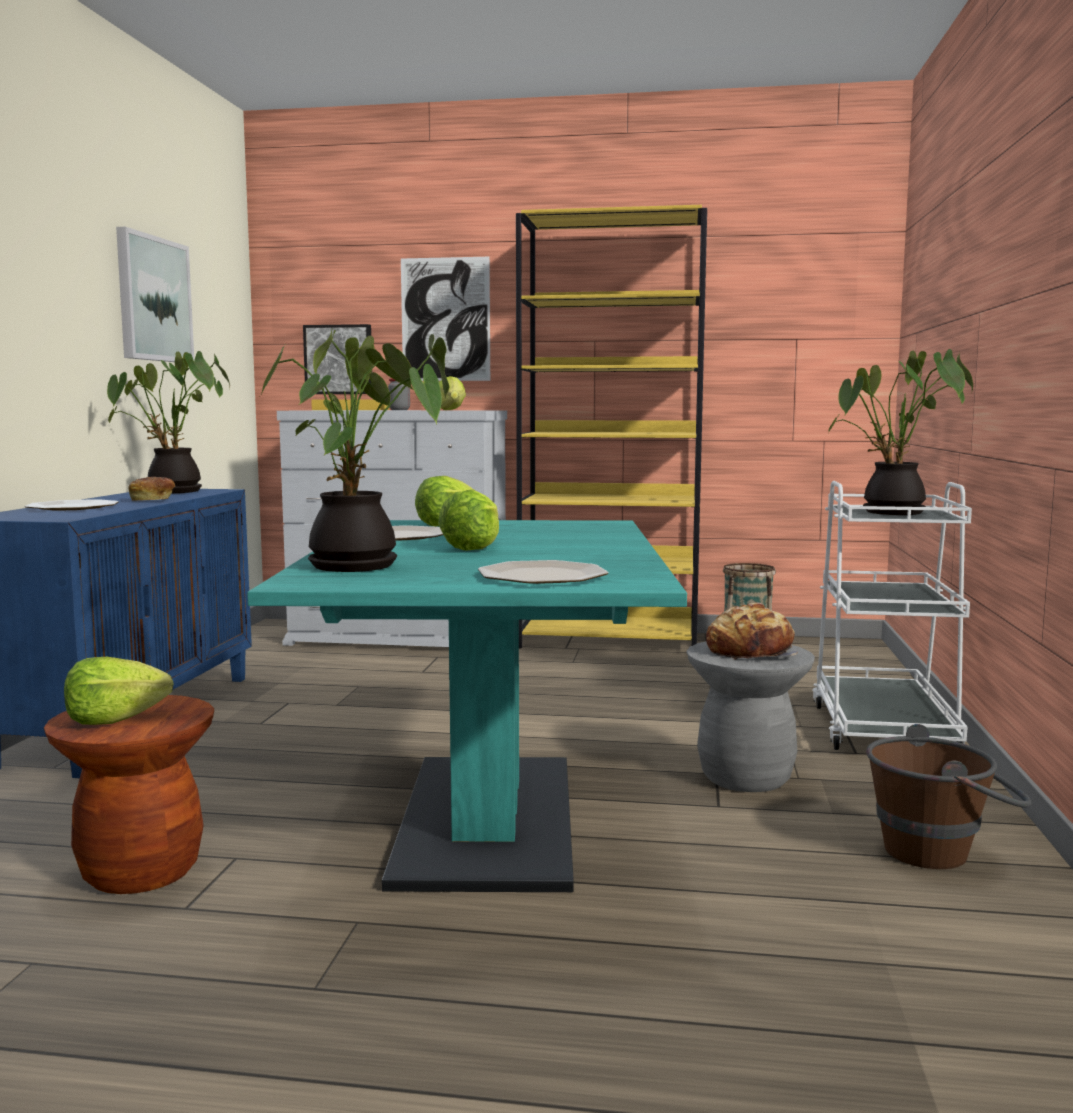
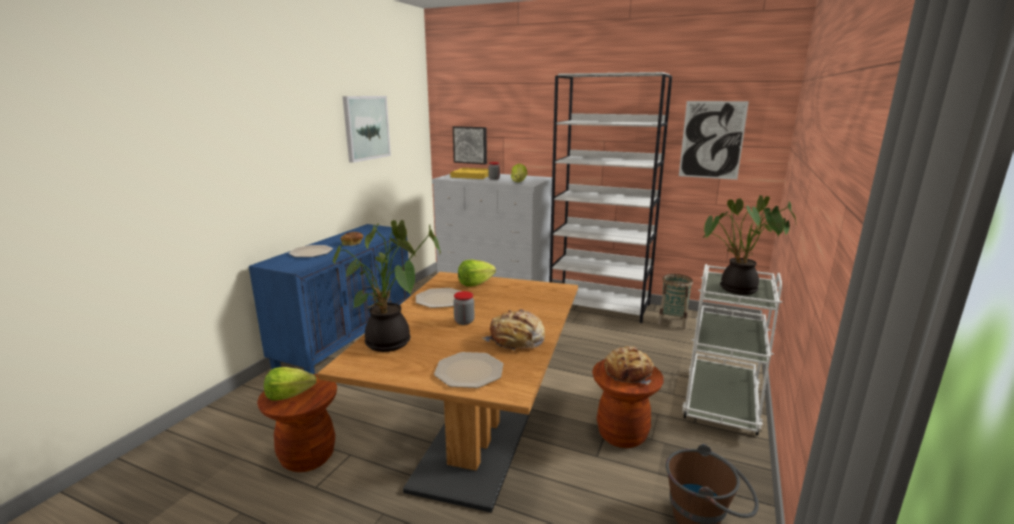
camera: 15 degrees right, 10 degrees up
(172, 492) = (370, 231): potted plant -> none
(445, 319) = (524, 126): picture -> picture (712, 140)
(473, 548) = (464, 321): lettuce -> jar
(487, 819) = (475, 446): turquoise dining table -> brown dining table
(591, 555) = (516, 340): none -> bread
(610, 640) = (600, 306): yellow bookcase -> white bookcase
(745, 777) = (622, 434): grey stool -> brown stool

